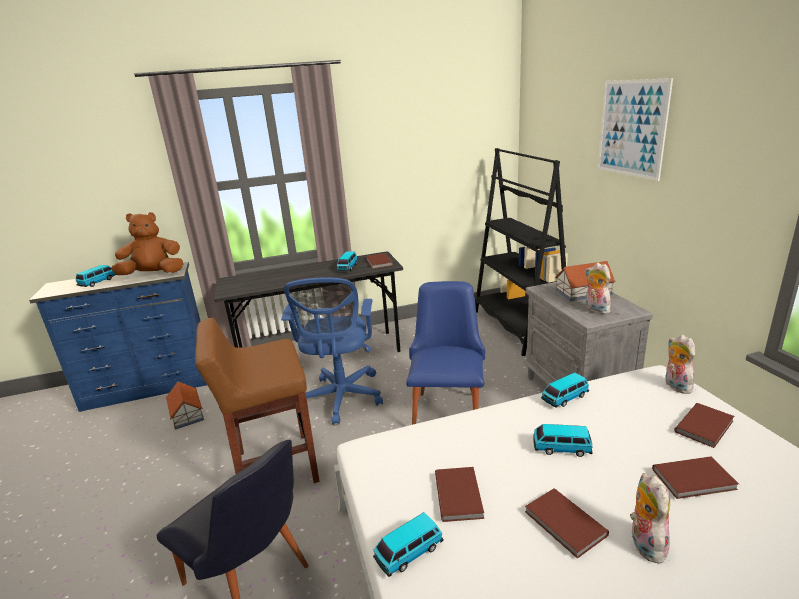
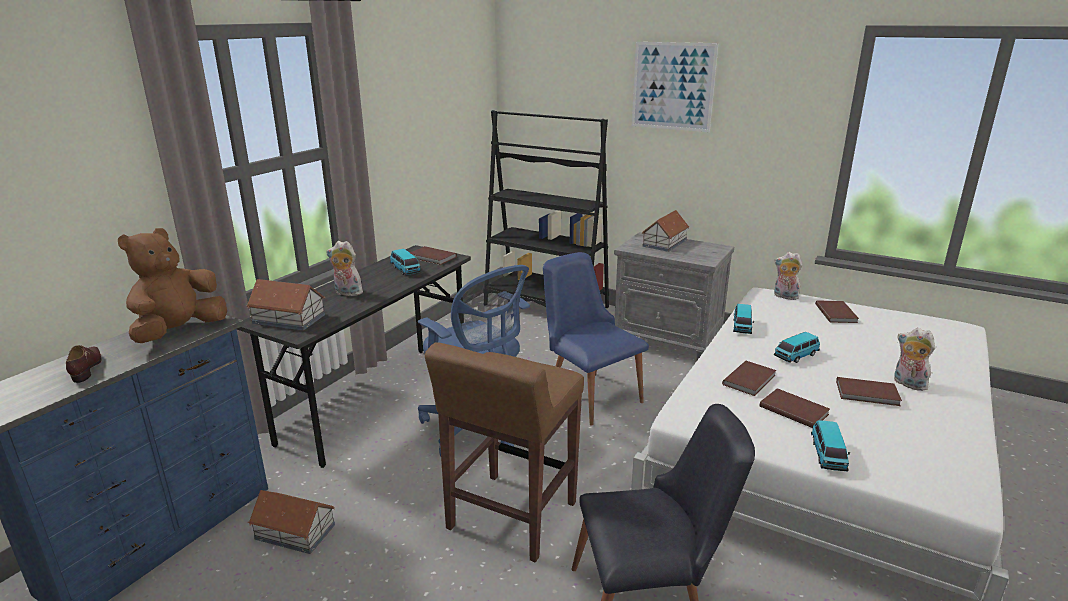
camera: 45 degrees left, 0 degrees up
(98, 282) = (87, 368): toy car -> brown shoe
(239, 282) = (288, 318): none -> toy house
(595, 310) = (696, 253): plush toy -> plush toy (347, 293)
(695, 480) = (878, 342): brown book -> brown book (750, 380)

